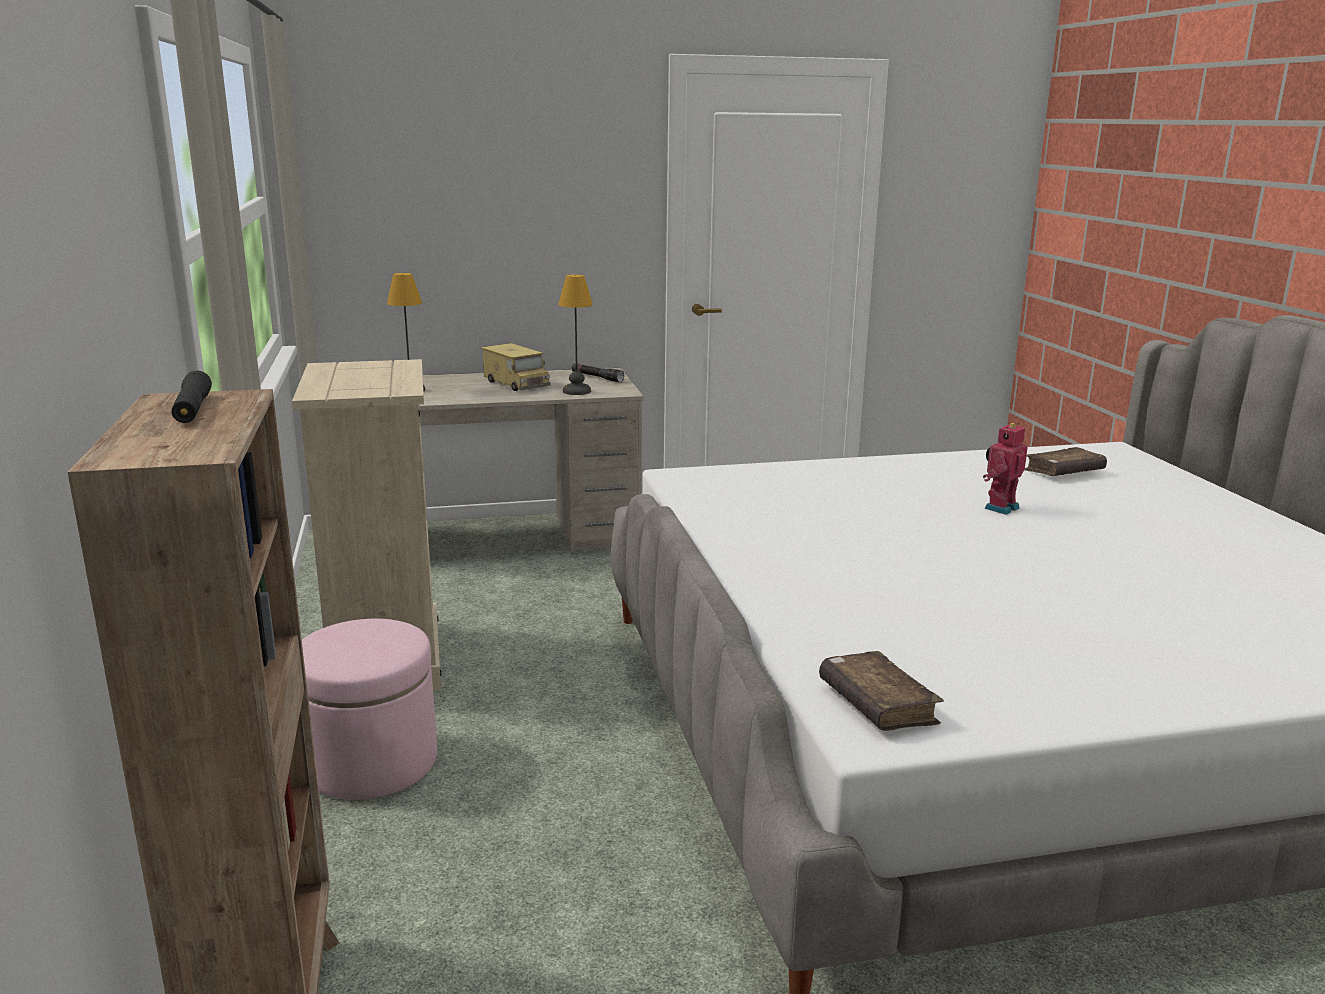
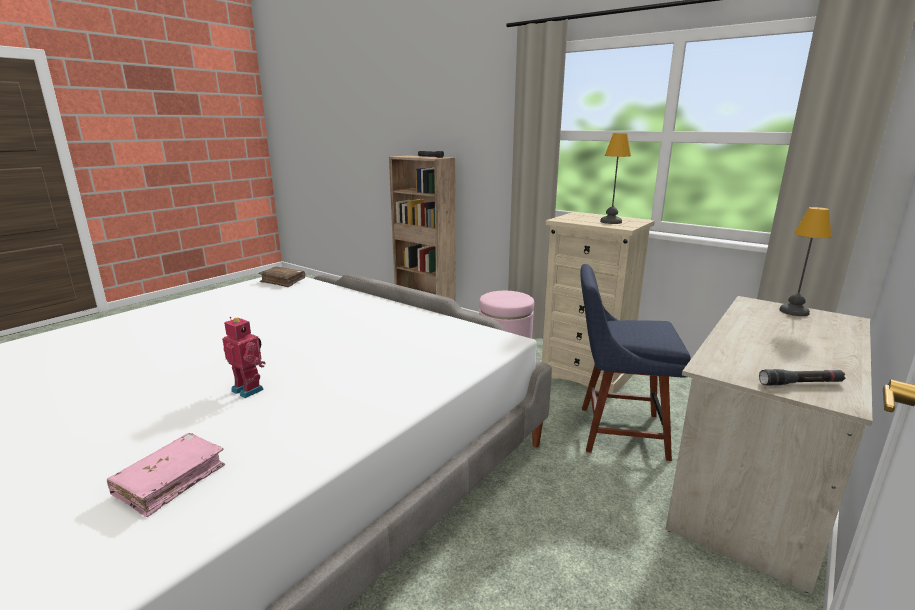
camera: 140 degrees right, 0 degrees up
(516, 383) = (795, 345): toy truck -> none
(523, 598) = (616, 431): none -> blue chair
(576, 391) = (732, 353): table lamp -> table lamp (611, 221)
(999, 507) = (249, 389): toy robot -> toy robot turned 60 degrees counterclockwise
(1063, 472) = (171, 481): brown book -> pink book

